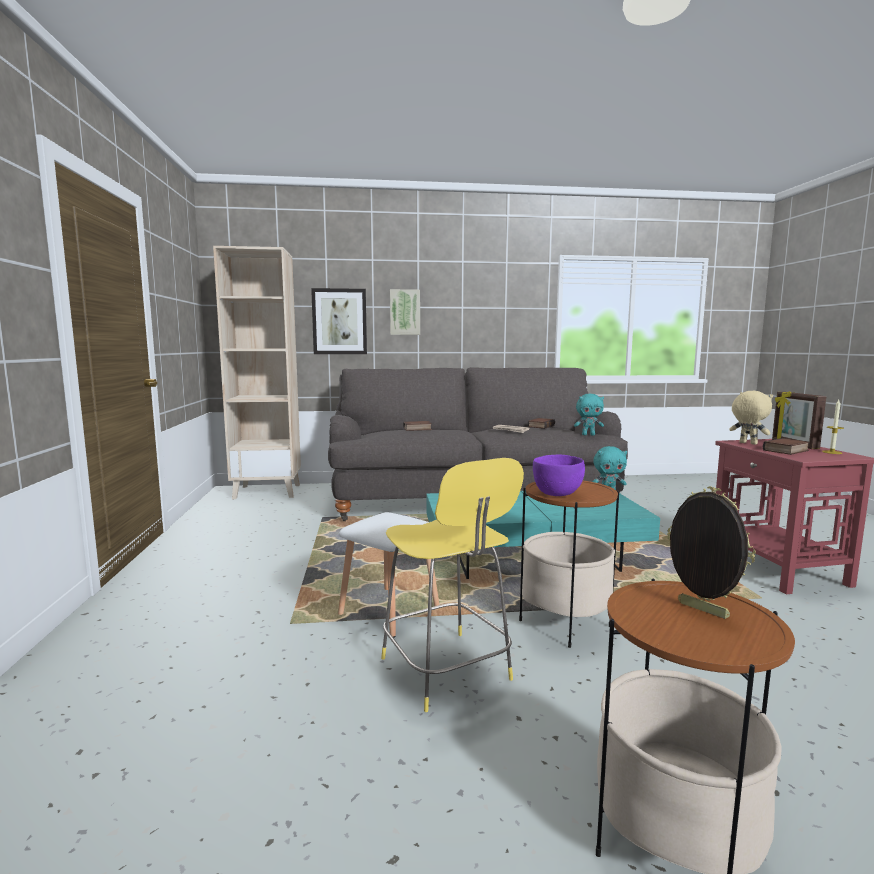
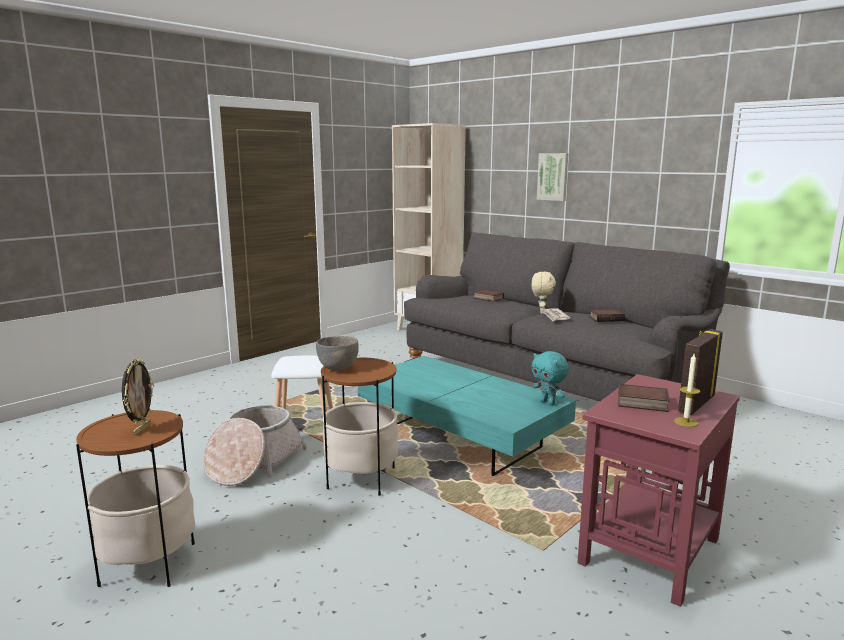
camera: 50 degrees right, 5 degrees up
(339, 321) = (498, 185): picture -> none
(447, 671) = (253, 463): yellow stool -> basket
(557, 494) = (338, 368): purple bowl -> grey bowl
(588, 435) = (622, 339): turquoise plush toy -> none
(747, 443) = (650, 386): beige plush toy -> beige plush toy (541, 312)

